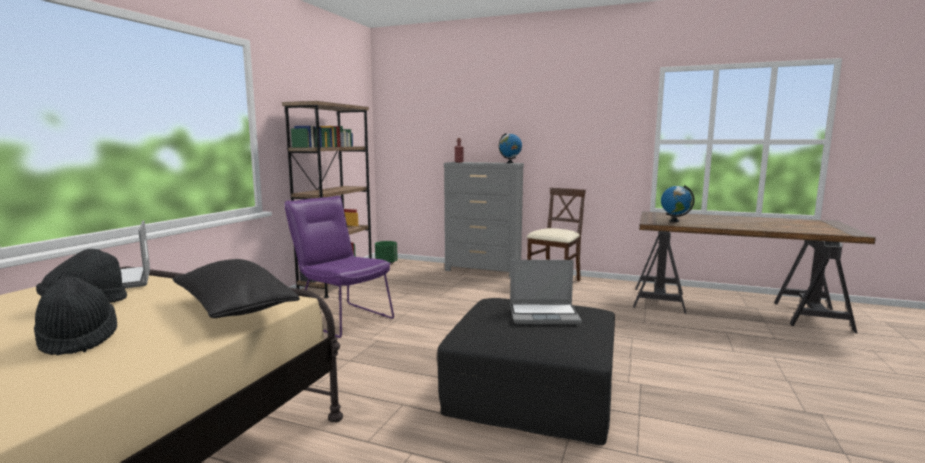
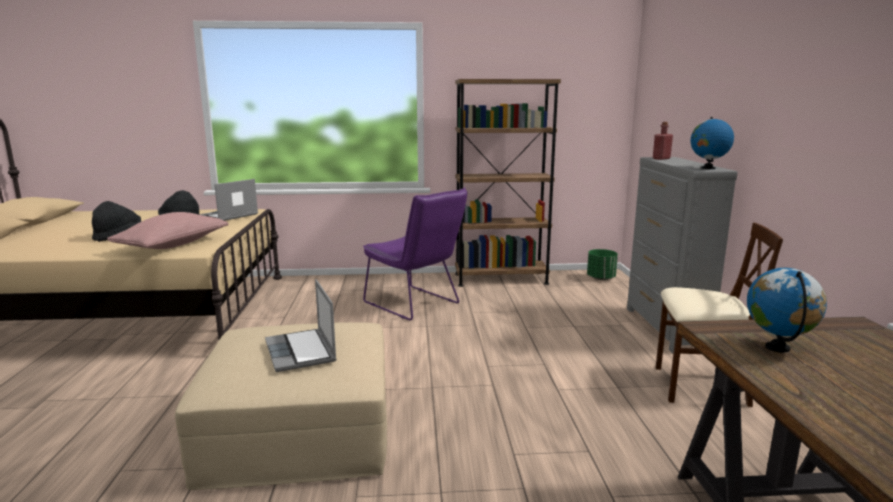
camera: 65 degrees right, 5 degrees up
(234, 309) = (173, 245): black pillow -> pink pillow
(341, 318) = (415, 304): purple chair -> purple chair turned 120 degrees clockwise
(532, 391) = (301, 430): black ottoman -> beige ottoman

